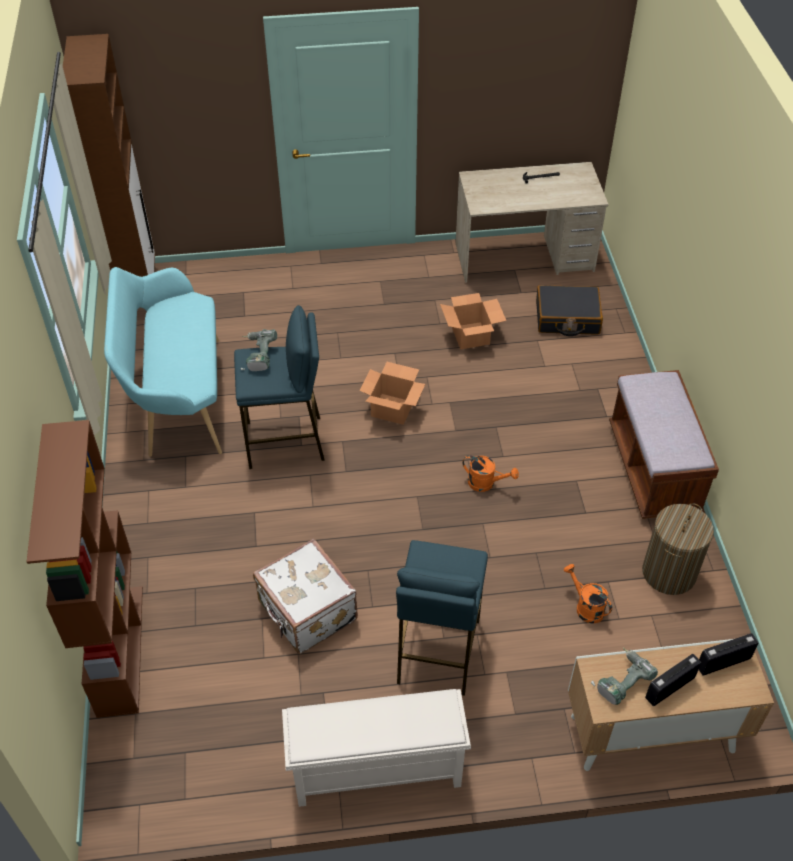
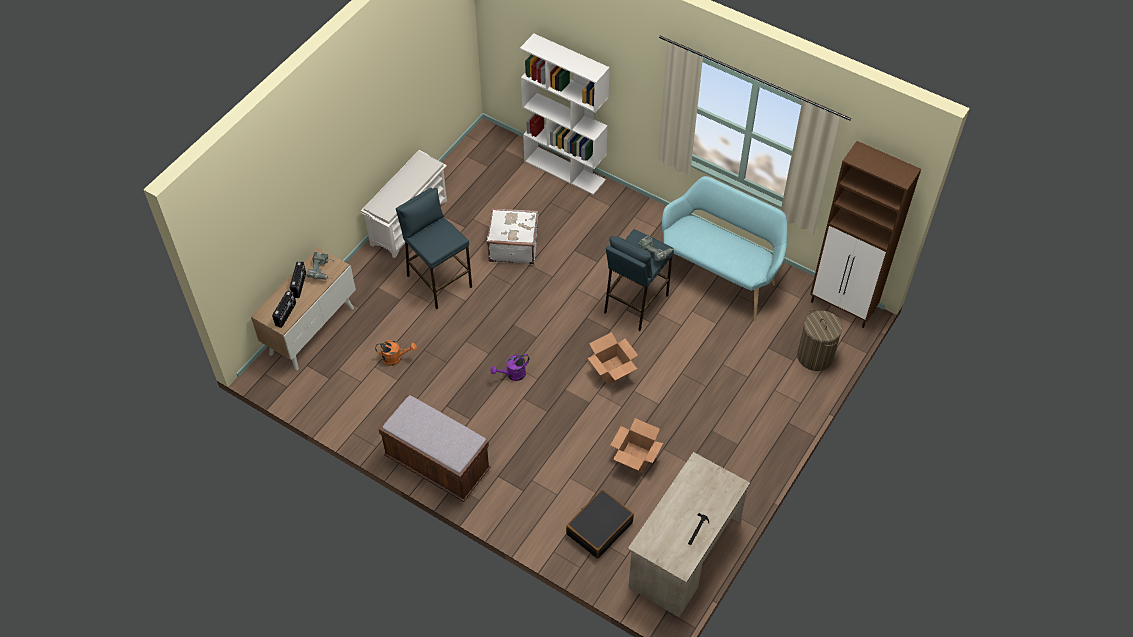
camera: 130 degrees right, 5 degrees up
(119, 649) = (565, 170): brown bookcase -> white bookcase
(486, 483) = (513, 375): orange watering can -> purple watering can
(669, 573) = (373, 411): laundry basket -> laundry basket (815, 356)

